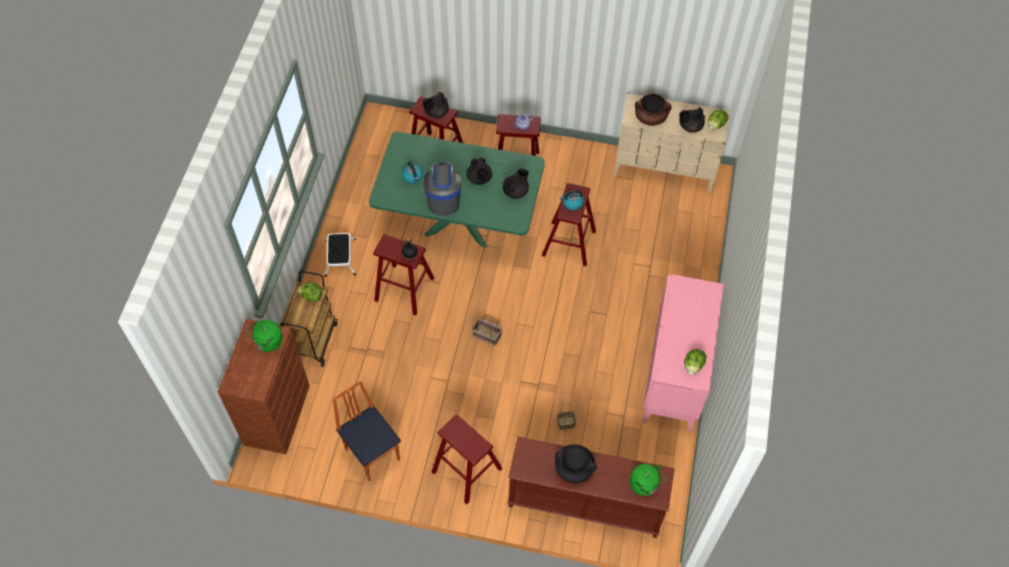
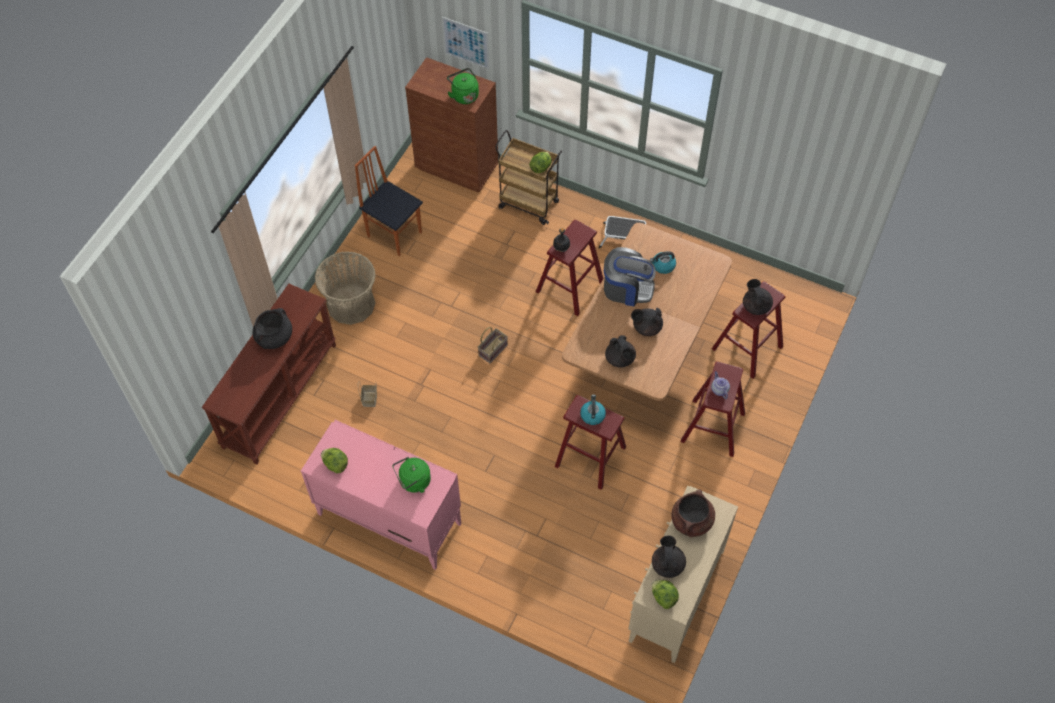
camera: 105 degrees right, 0 degrees up
(221, 330) = (466, 43): none -> picture
(373, 453) = (394, 233): chair -> chair turned 120 degrees counterclockwise
(459, 224) = (642, 352): green dining table -> brown dining table
(466, 470) = (351, 304): red stool -> basket
(645, 485) = (233, 393): green kettle -> green kettle (413, 482)

